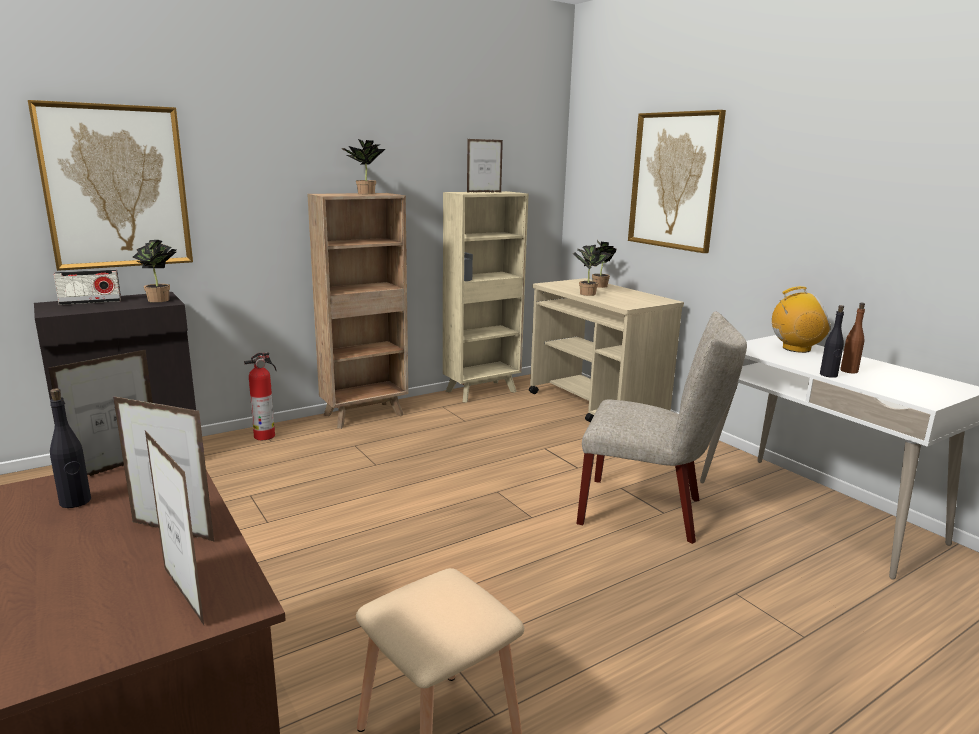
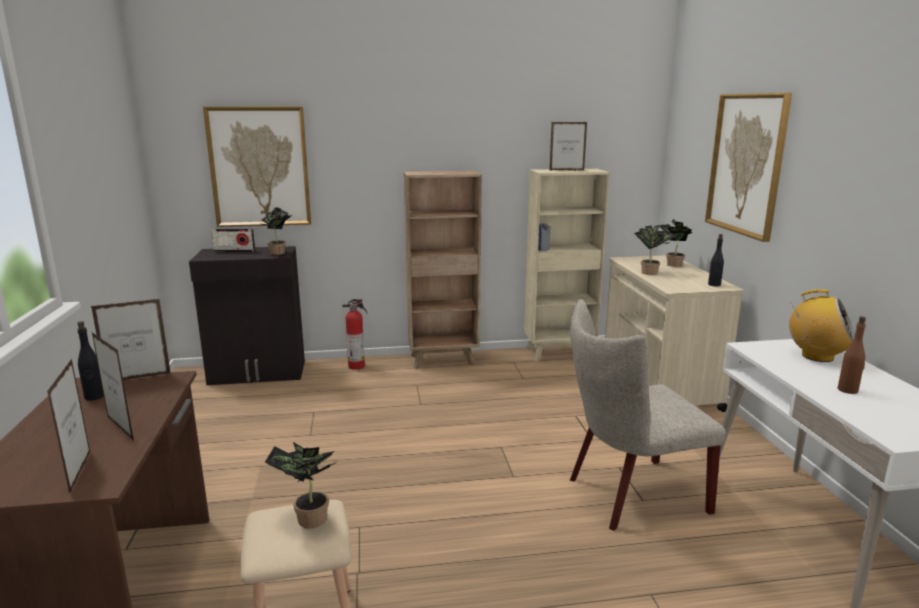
camera: 25 degrees right, 0 degrees up
(364, 193) = (449, 172): potted plant -> potted plant (307, 520)
(649, 511) = (629, 495): beige chair -> beige chair turned 120 degrees clockwise
(828, 375) = (814, 391): black bottle -> black bottle (714, 285)

